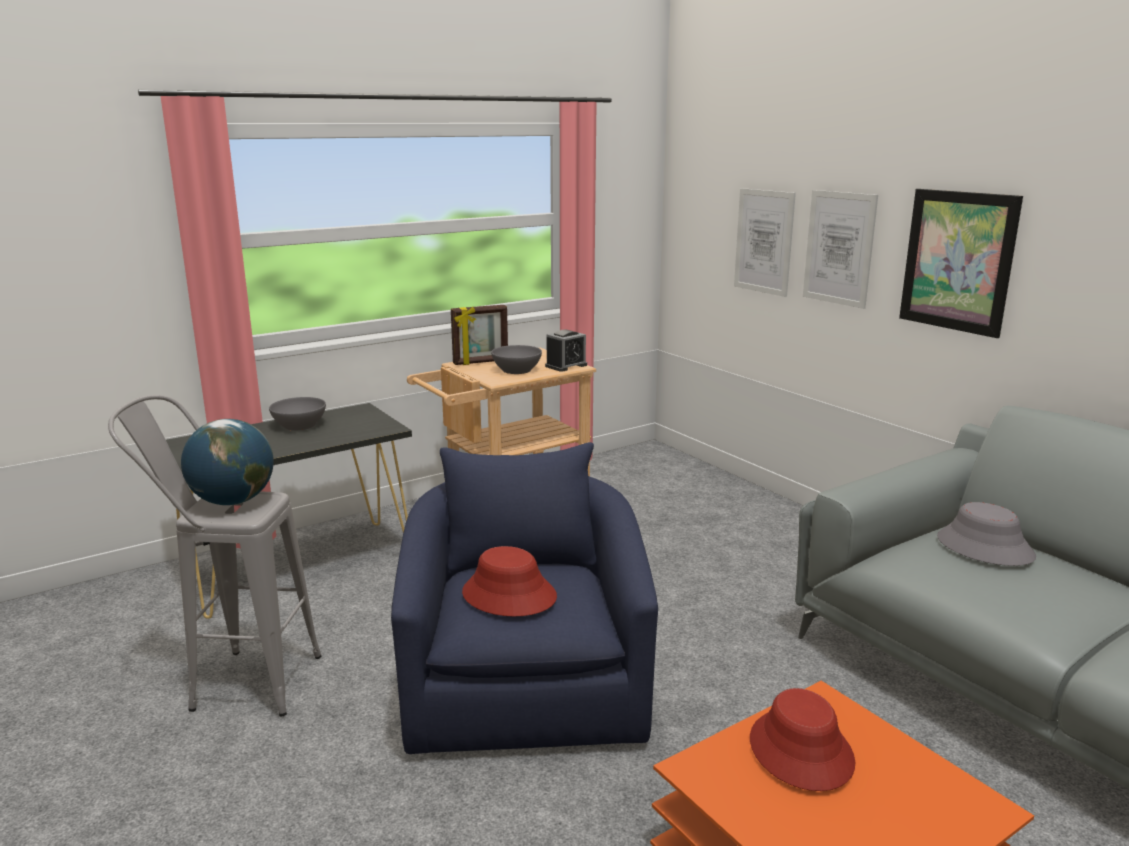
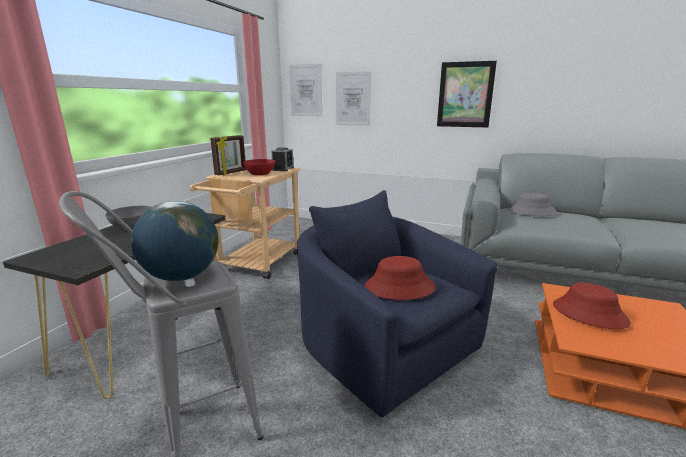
camera: 35 degrees left, 0 degrees up
(517, 370) = (260, 173): grey bowl -> red bowl
(839, 248) = (399, 97): picture -> picture (306, 90)

